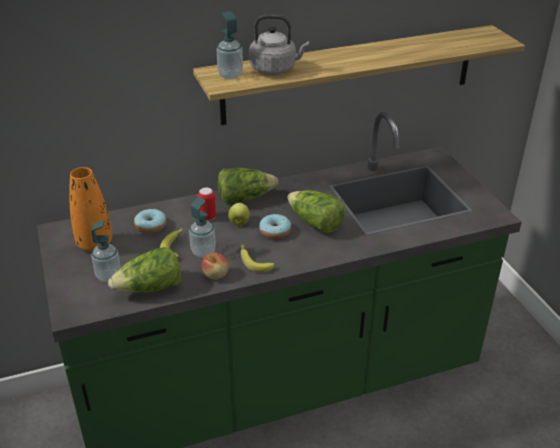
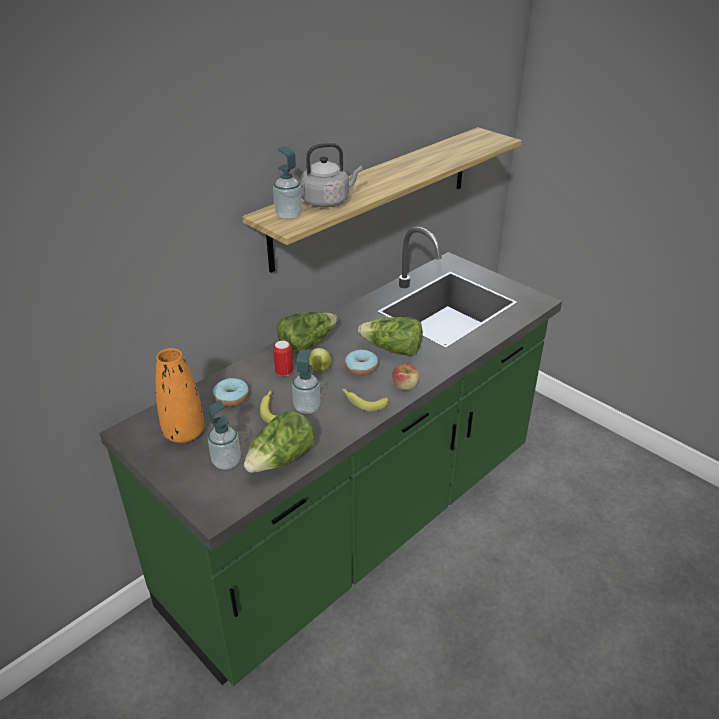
camera: 25 degrees left, 0 degrees up
(216, 275) = (337, 426): apple -> apple (405, 386)

